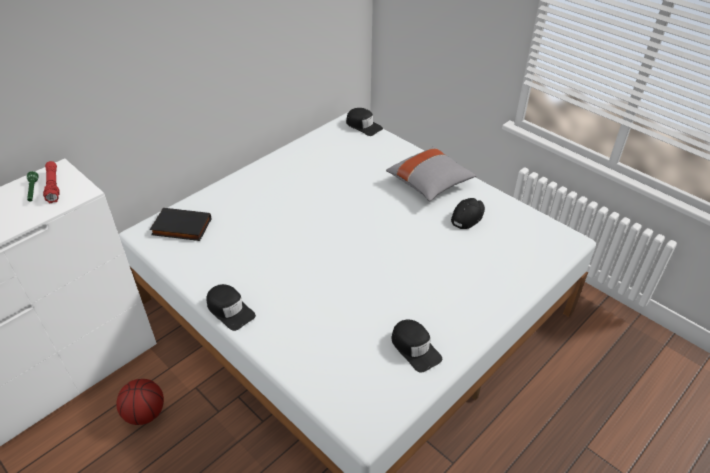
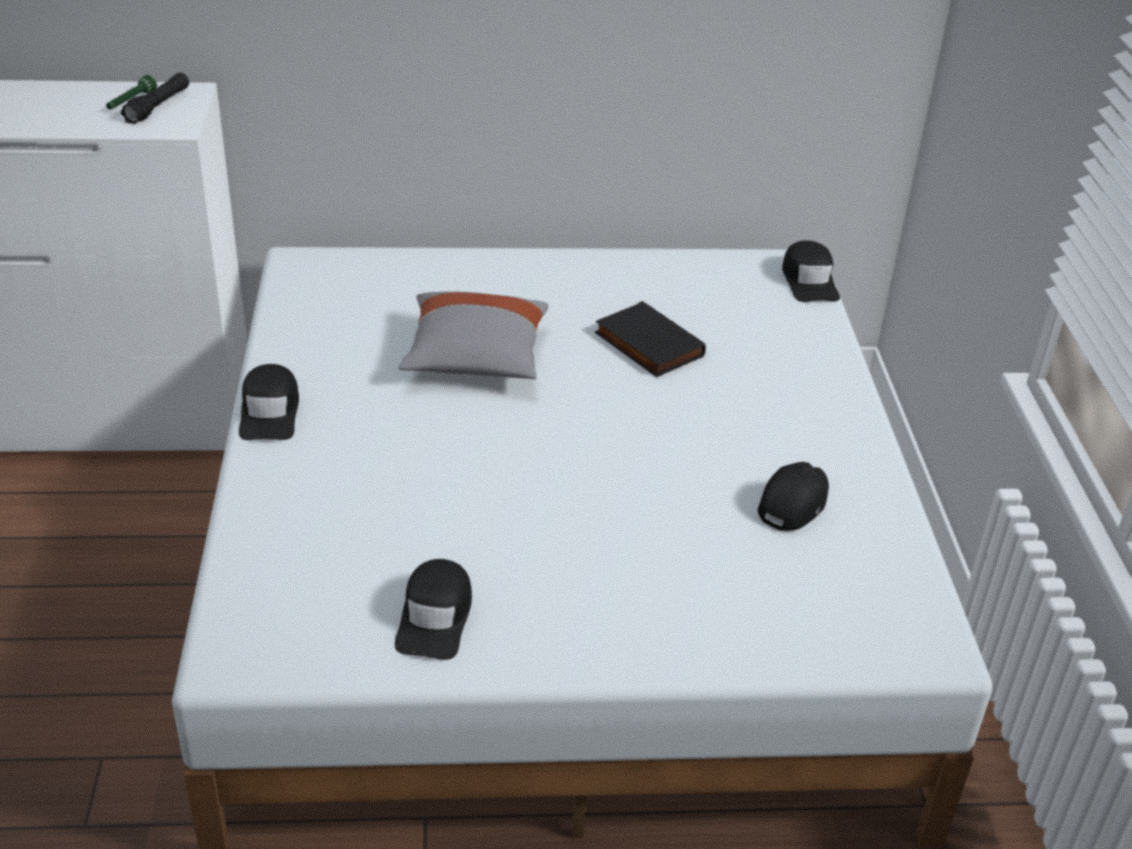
camera: 40 degrees right, 5 degrees down
(53, 186) = (158, 106): red flashlight -> black flashlight
(145, 413) = (131, 524): basketball -> none
(181, 227) = (348, 280): black book -> black book (646, 345)
(430, 183) = (799, 421): grey pillow -> grey pillow (475, 359)
(467, 216) = (793, 502): black cap -> black cap turned 45 degrees counterclockwise

